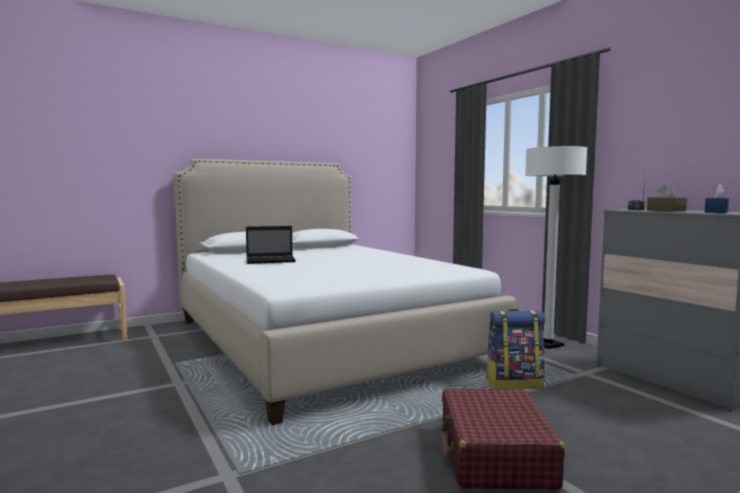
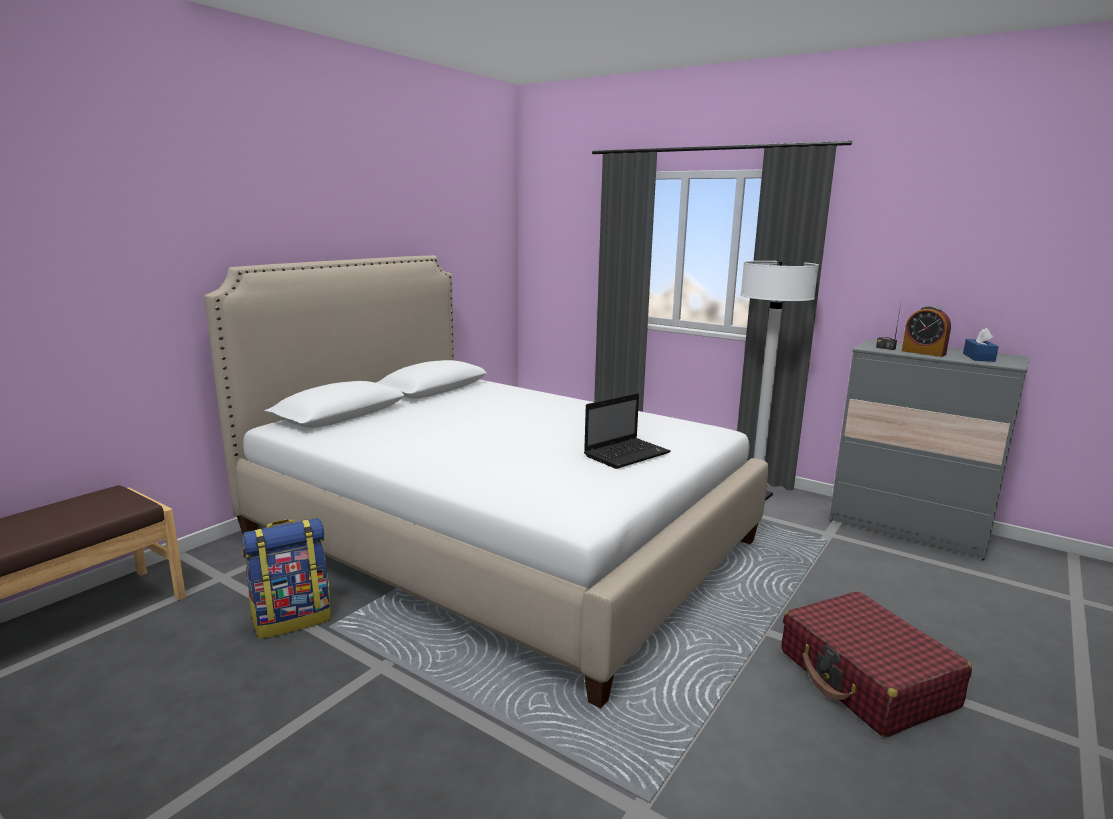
camera: 25 degrees left, 10 degrees up
(271, 261) = (438, 442): laptop -> laptop (627, 454)
(514, 383) = (782, 565): backpack -> backpack (292, 619)
(666, 210) = (923, 352): brown tissue box -> alarm clock

